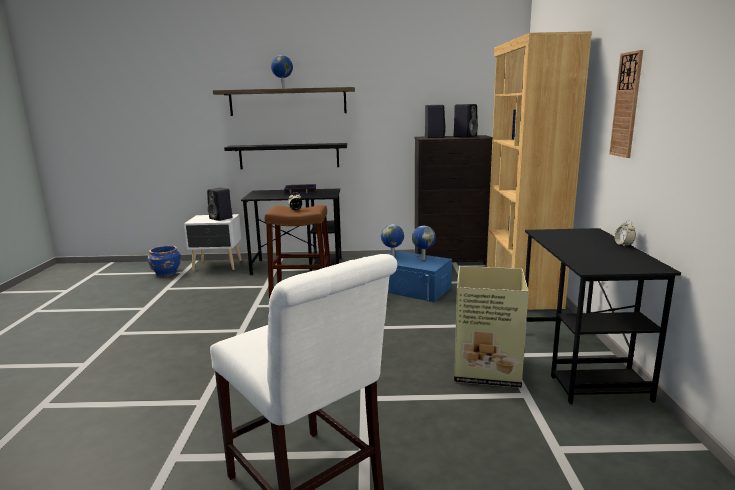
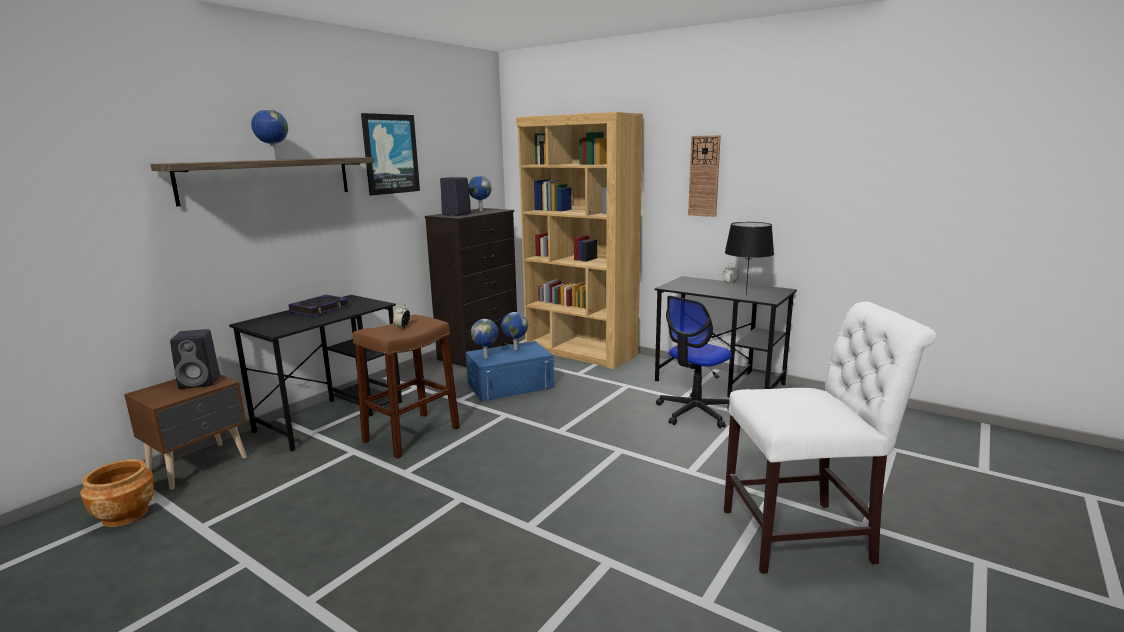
camera: 55 degrees left, 0 degrees up
(166, 273) = (125, 515): blue planter -> brown planter
(218, 265) = (200, 465): white nightstand -> brown nightstand
(289, 156) = (277, 261): black shelf -> none
(389, 85) = (390, 154): none -> picture
(465, 136) = (480, 211): black speaker -> globe
(485, 369) = (694, 412): cardboard box -> office chair
(586, 258) = (746, 295): none -> black table lamp

